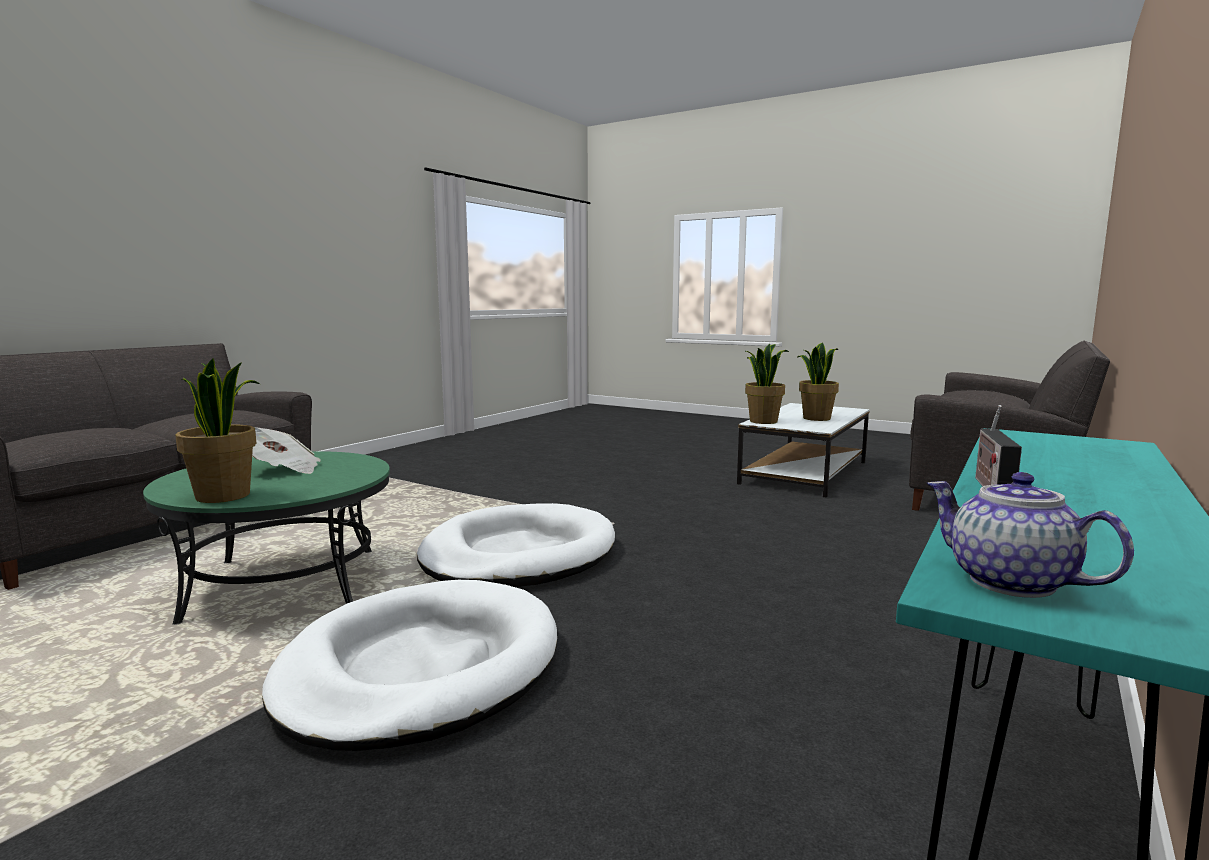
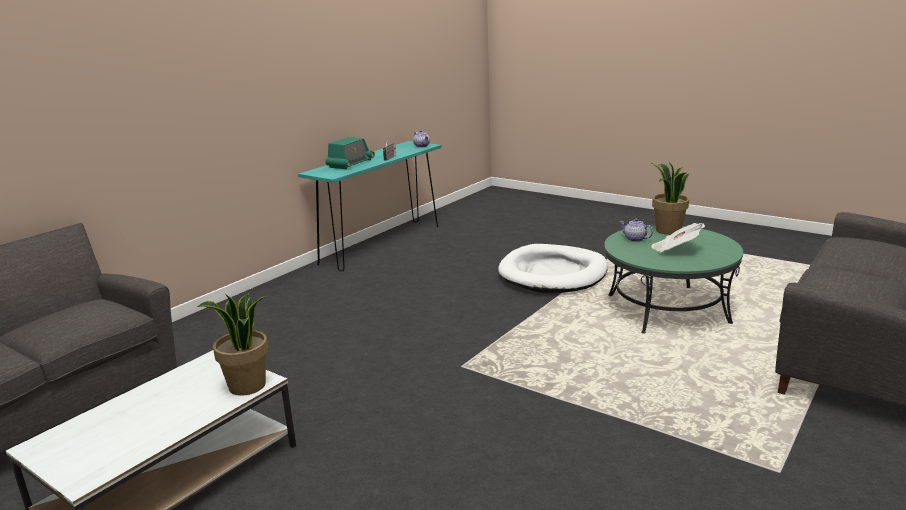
camera: 175 degrees left, 10 degrees up
(315, 483) = (634, 239): none -> teapot
(518, 554) = (533, 332): white dog bed -> none
(816, 418) = (161, 399): potted plant -> none
(1086, 468) = (350, 163): none -> radio

